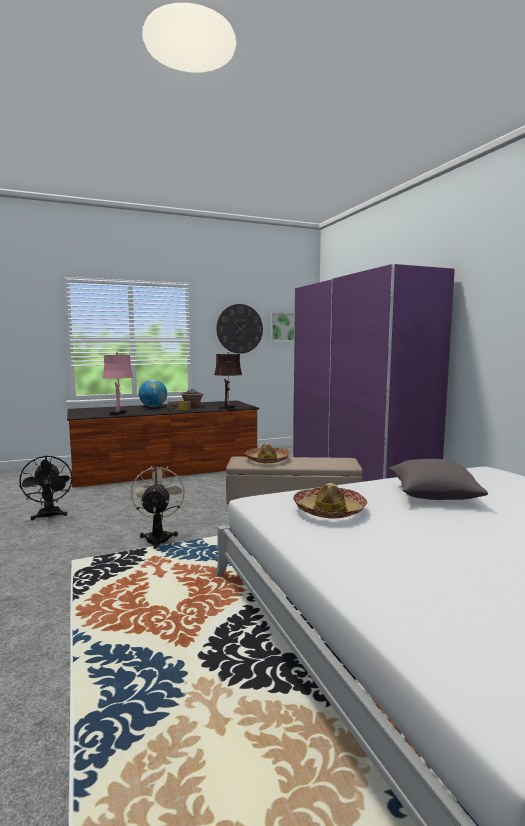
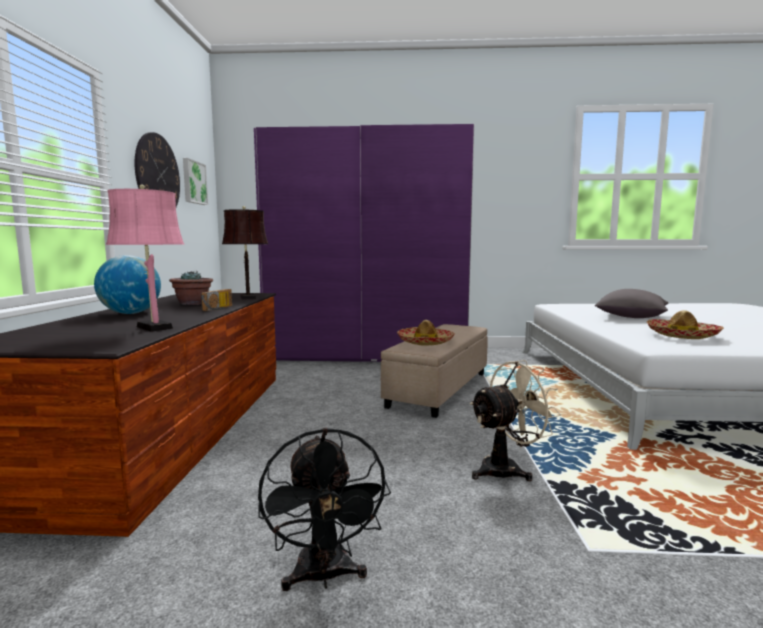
camera: 65 degrees left, 0 degrees up
(49, 516) = (324, 577): black fan -> black fan turned 75 degrees clockwise
(158, 537) = (507, 469): beige fan -> beige fan turned 135 degrees clockwise

